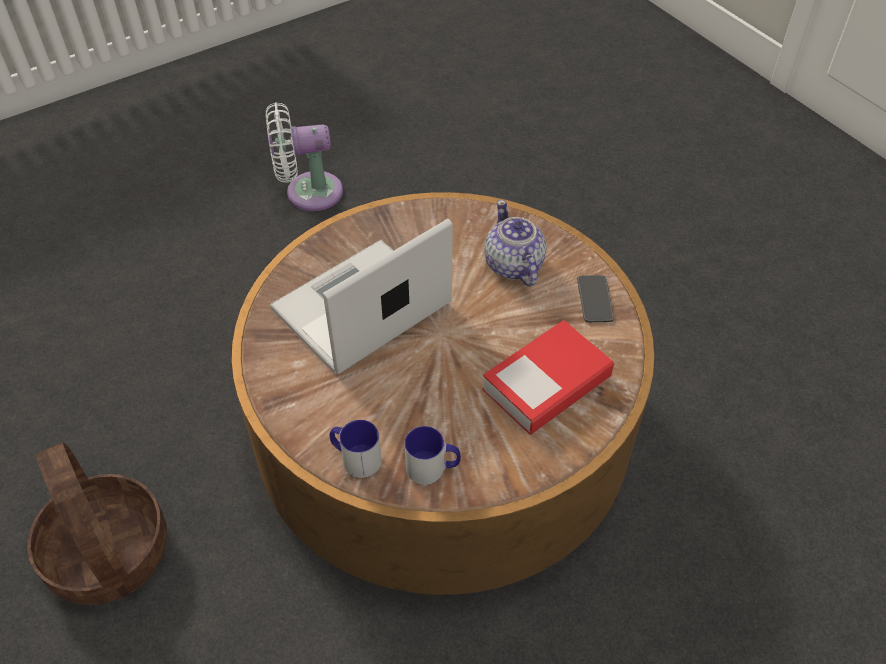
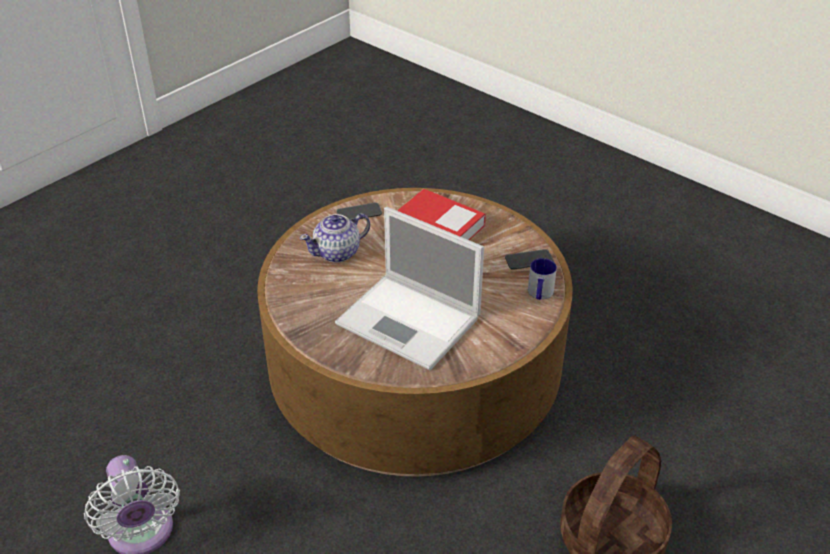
camera: 105 degrees left, 10 degrees down
(433, 468) = (529, 260): mug -> phone

